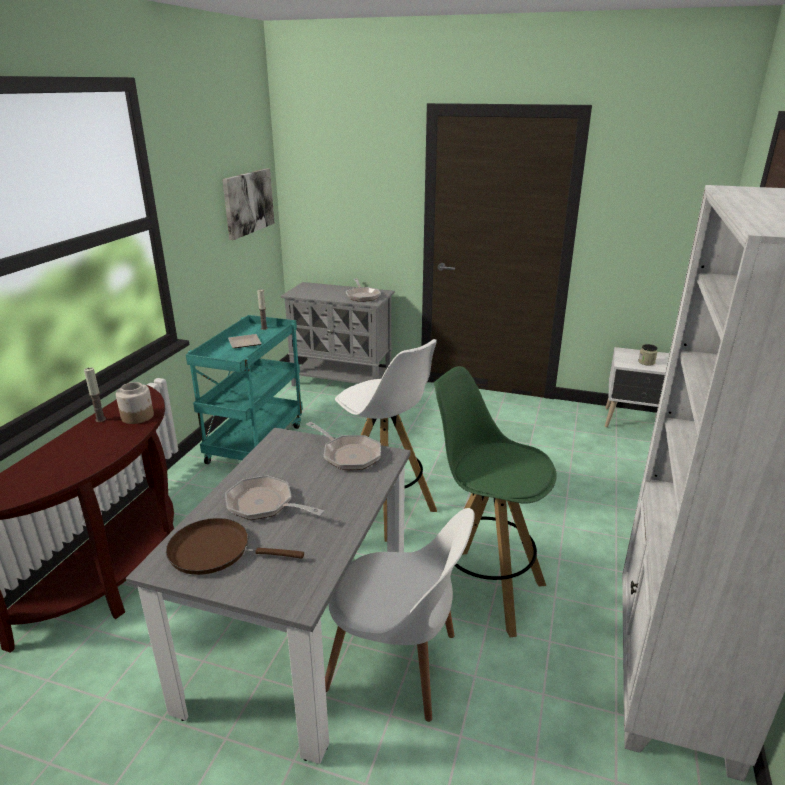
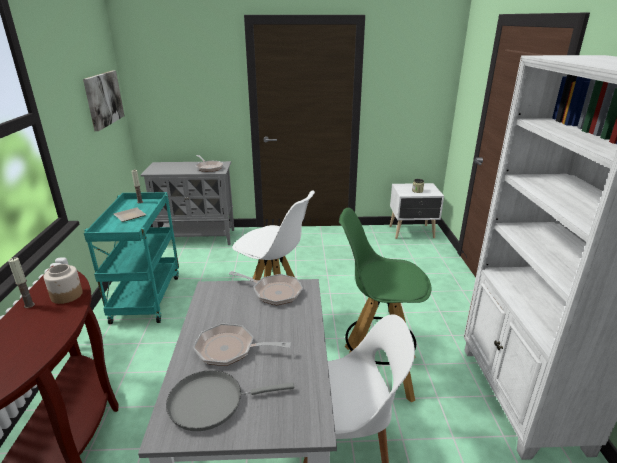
camera: 20 degrees left, 0 degrees up
(215, 551) = (211, 402): brown frying pan -> grey frying pan

